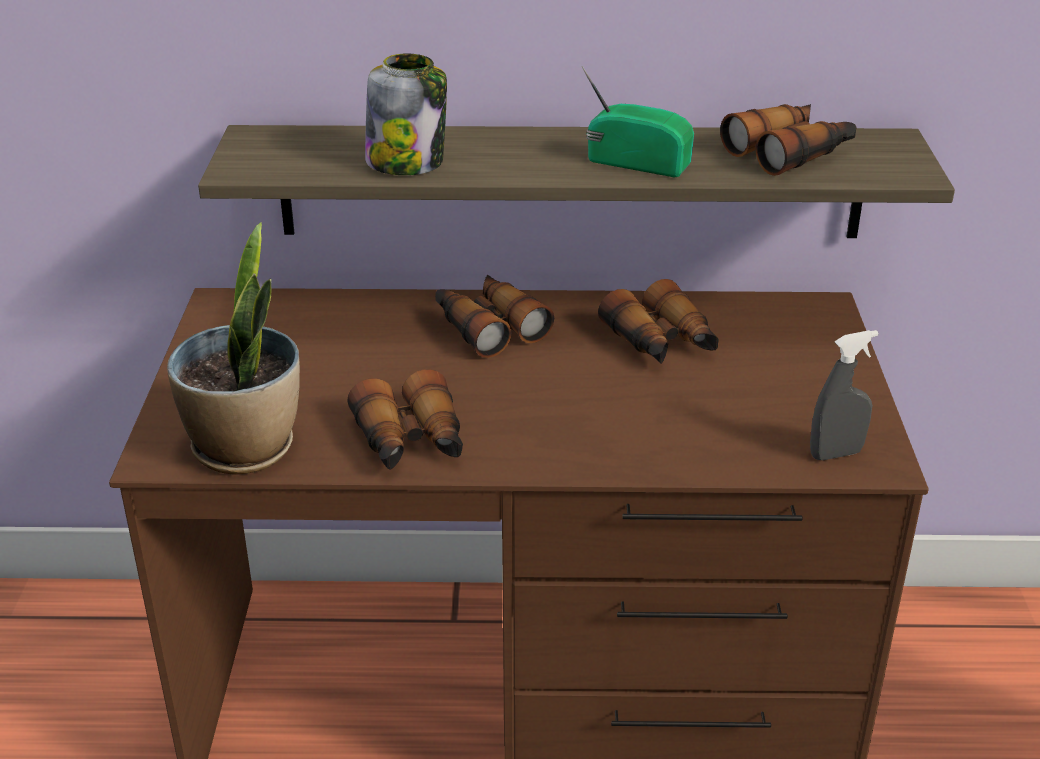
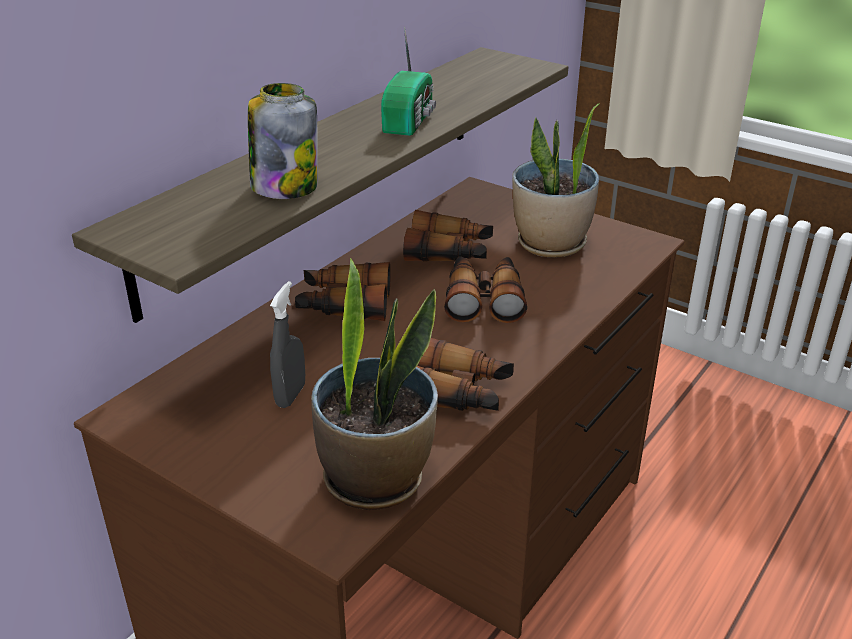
camera: 55 degrees left, 0 degrees up
(636, 162) = (410, 120): radio -> radio turned 135 degrees clockwise
(770, 397) = (551, 244): none -> potted plant
(790, 152) = (464, 81): binoculars -> binoculars (484, 298)
(836, 454) = (628, 250): grey spray bottle -> grey spray bottle (290, 395)

